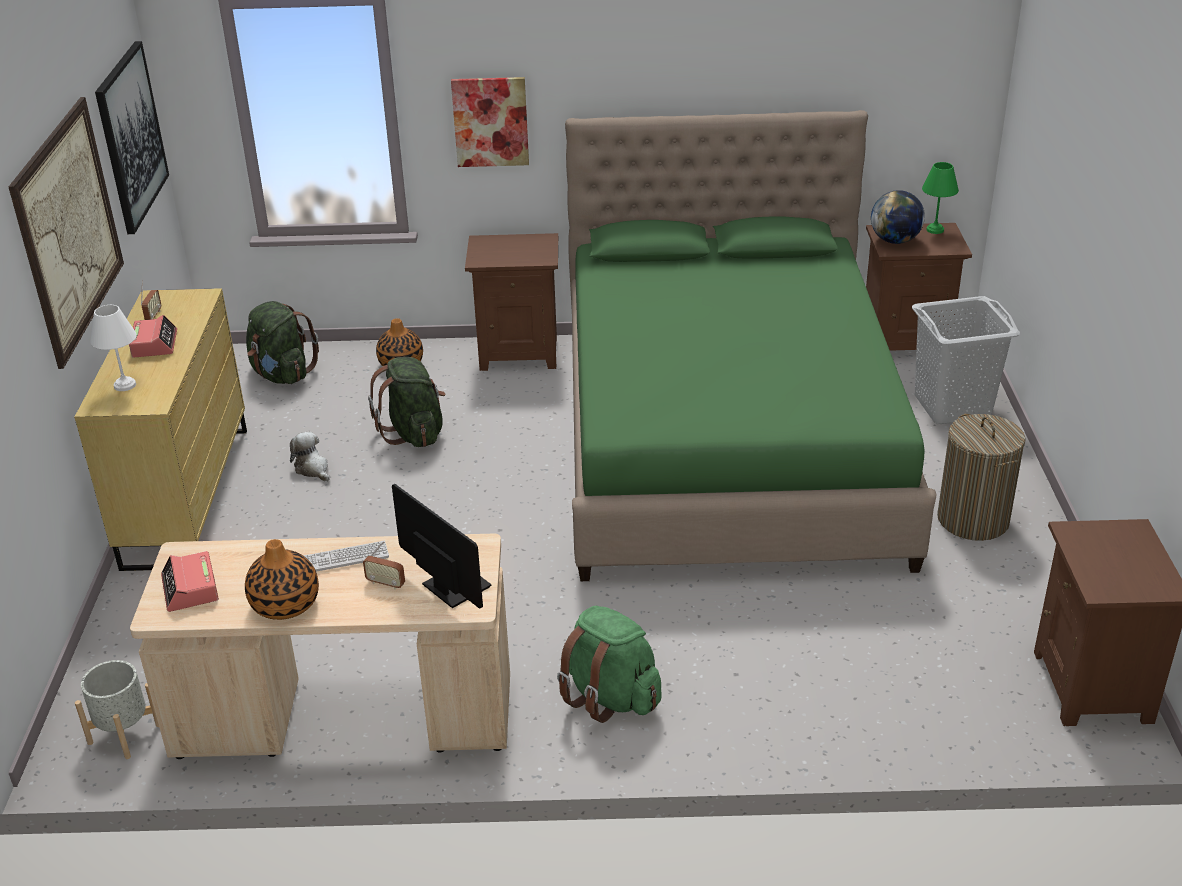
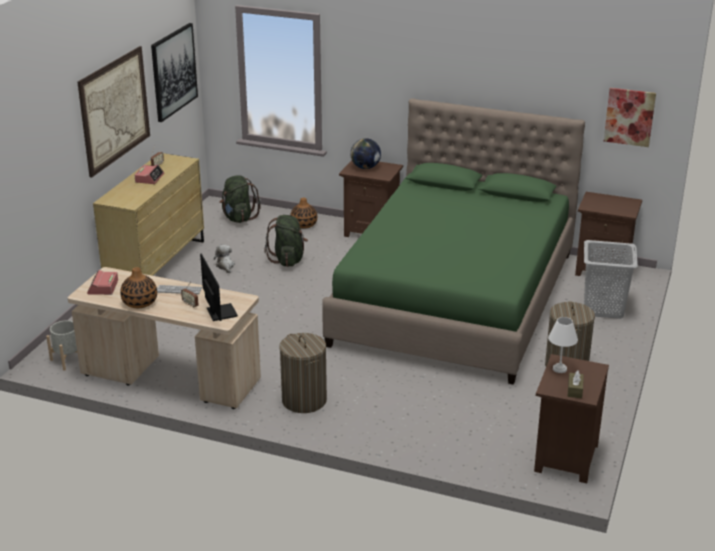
camera: 20 degrees right, 5 degrees down
(126, 385) = (124, 194): white table lamp -> white table lamp (560, 369)
(490, 121) = (370, 94): picture -> picture (629, 117)
(610, 697) = (304, 400): green backpack -> laundry basket
(895, 241) = (595, 202): globe -> globe (365, 167)
(935, 230) = (625, 201): green table lamp -> none
(1140, 581) = (575, 390): none -> brown tissue box

